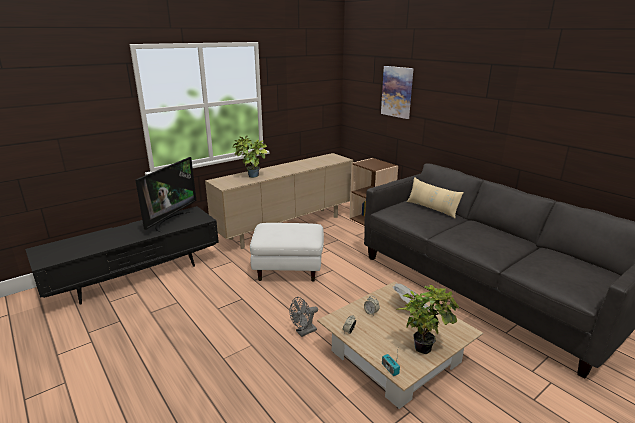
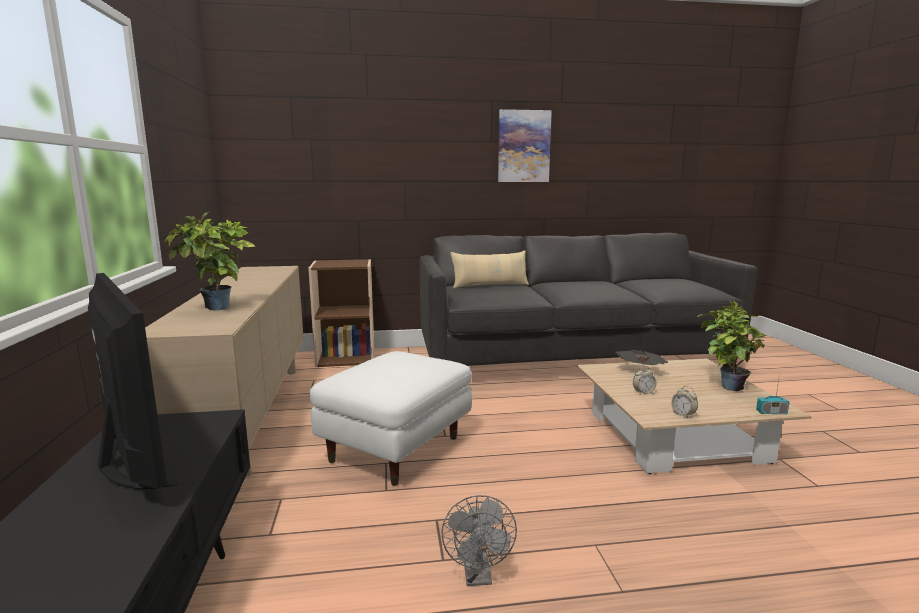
camera: 60 degrees left, 10 degrees down
(303, 332) = (587, 483): grey fan -> grey fan (478, 576)
(397, 92) = (348, 148): picture -> picture (523, 146)

